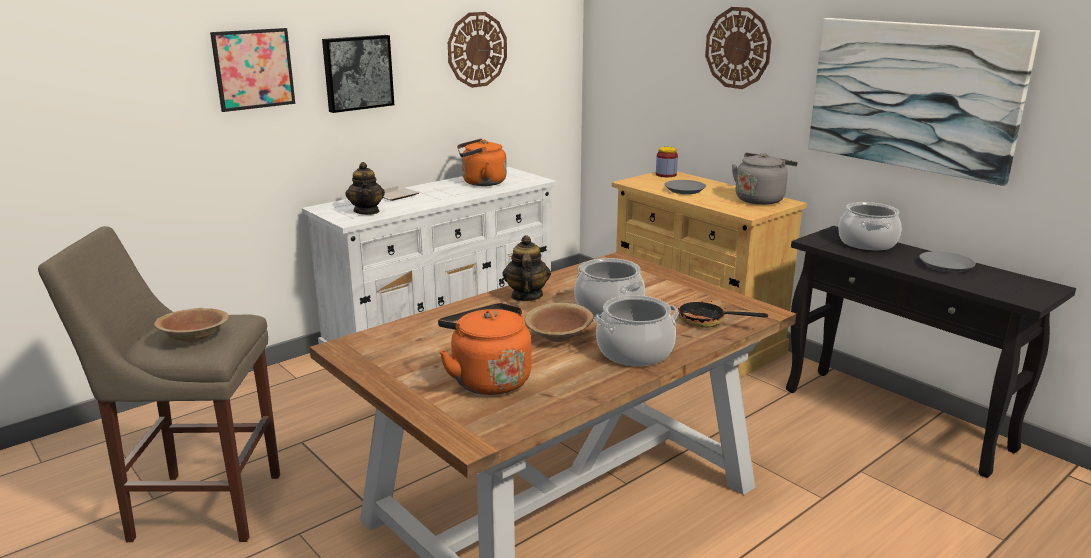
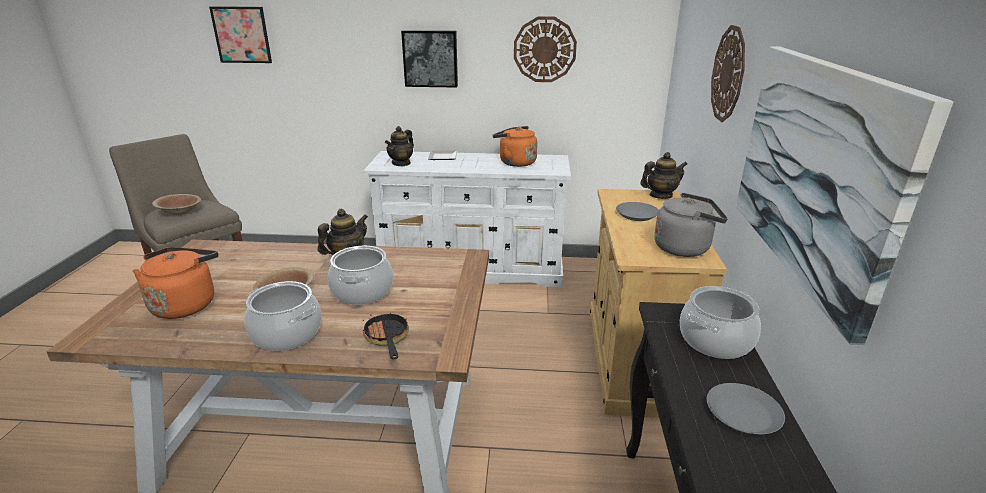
camera: 45 degrees right, 5 degrees up
(253, 69) = (351, 48): picture -> picture (241, 35)
(666, 174) = (660, 195): jar -> teapot

